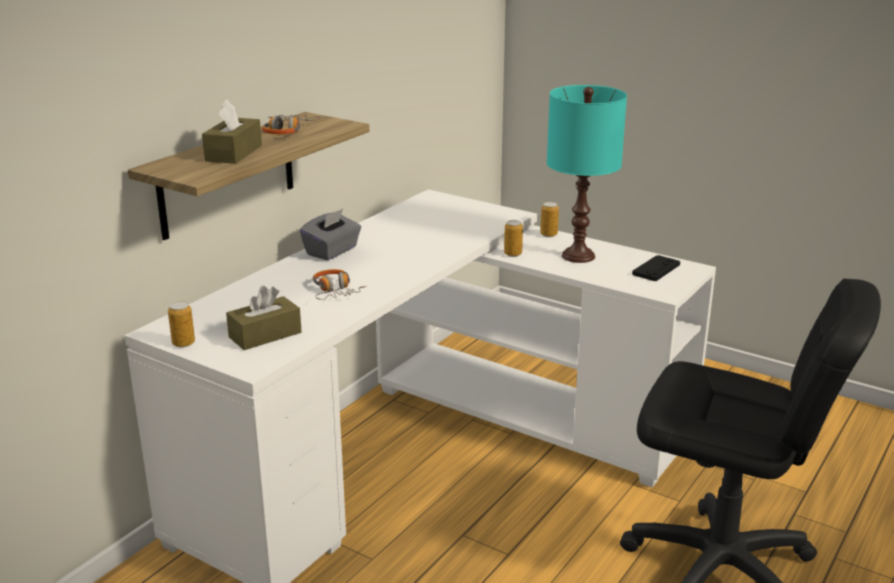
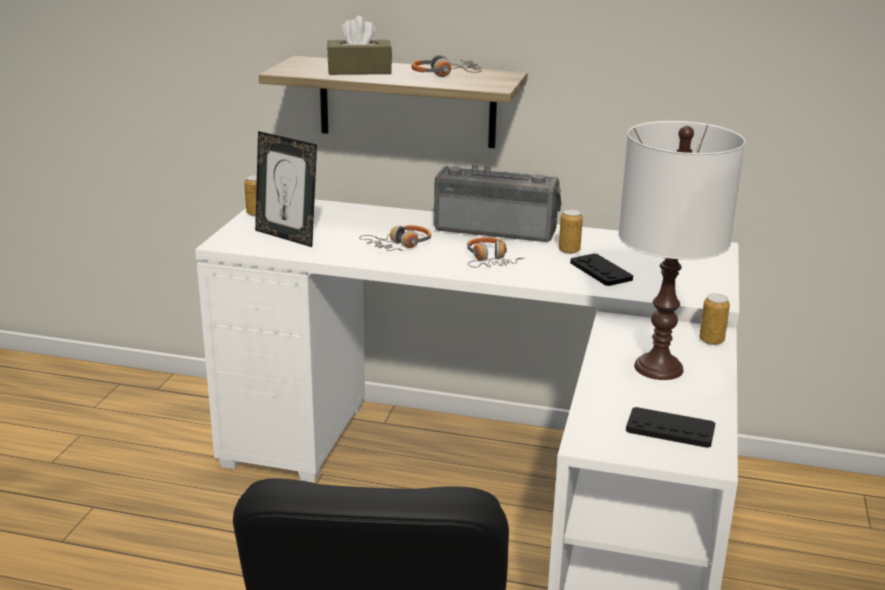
camera: 70 degrees right, 0 degrees up
(265, 335) = (287, 236): brown tissue box -> picture frame
(332, 251) = (496, 229): grey tissue box -> radio
(396, 264) = (489, 261): none -> headphones
(445, 234) = (601, 271): none -> black game controller
(513, 254) = (619, 326): can -> can (569, 250)
(579, 256) = (659, 368): turquoise table lamp -> white table lamp

